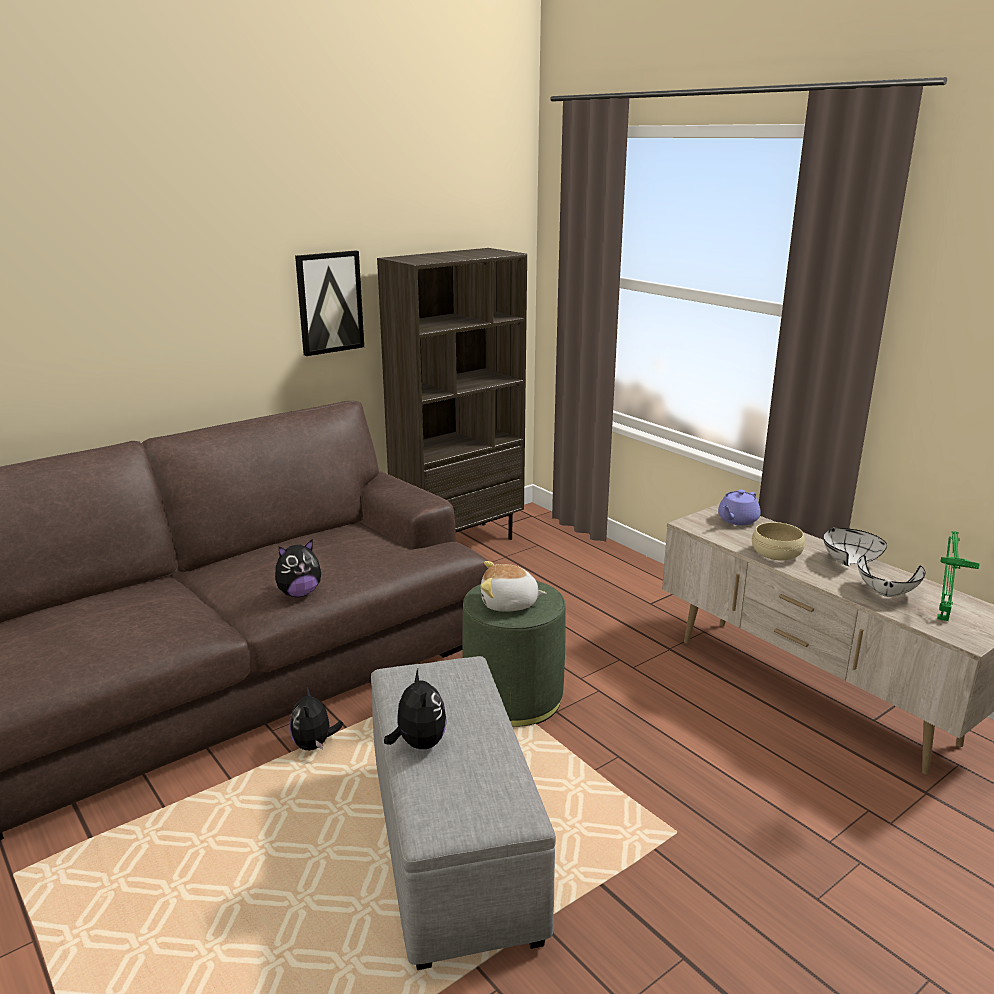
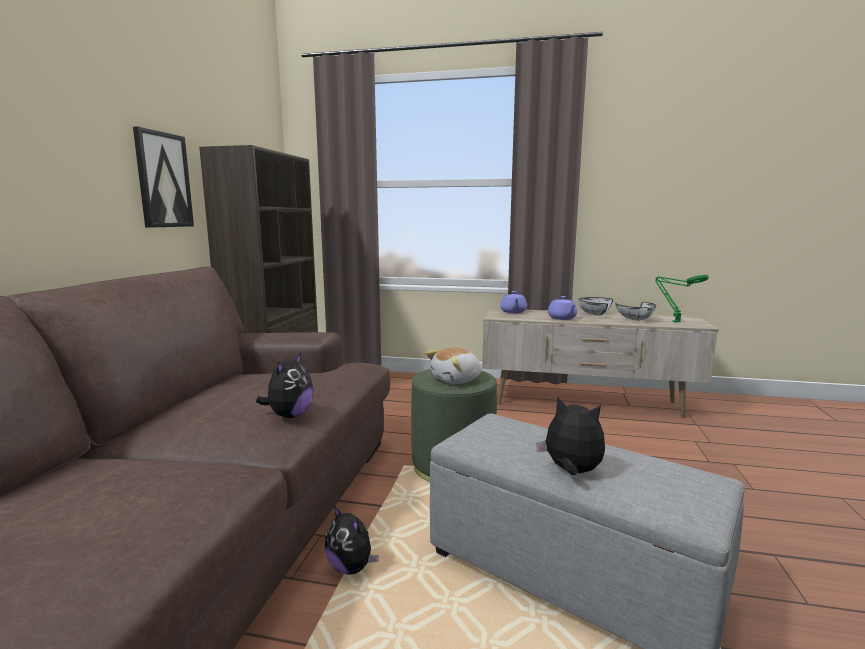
camera: 40 degrees left, 10 degrees down
(776, 554) = (562, 318): beige bowl -> purple teapot

